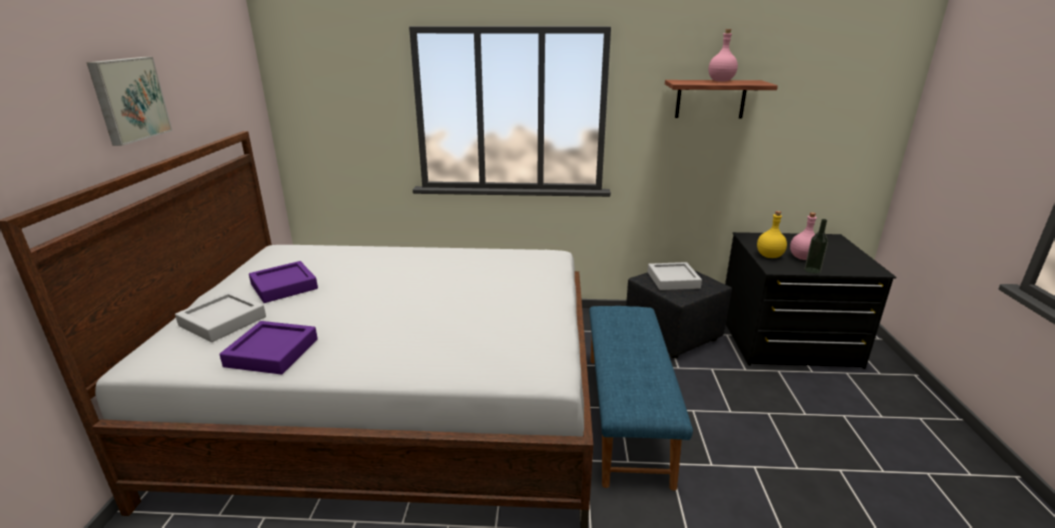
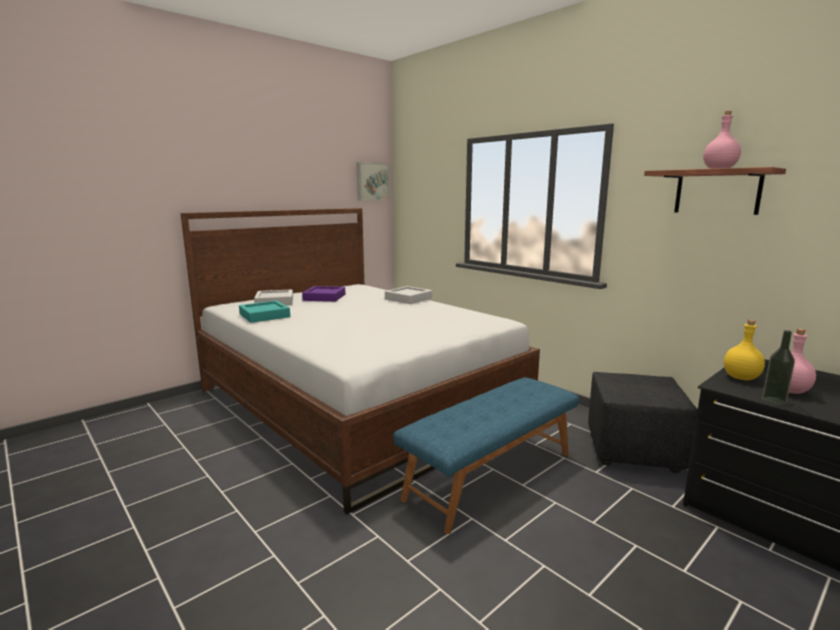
camera: 45 degrees right, 10 degrees down
(128, 99) = (277, 174): picture -> picture (371, 181)
(272, 353) = (264, 315): purple tray -> turquoise tray
(673, 280) = (634, 384): grey tray -> grey tray (408, 298)

